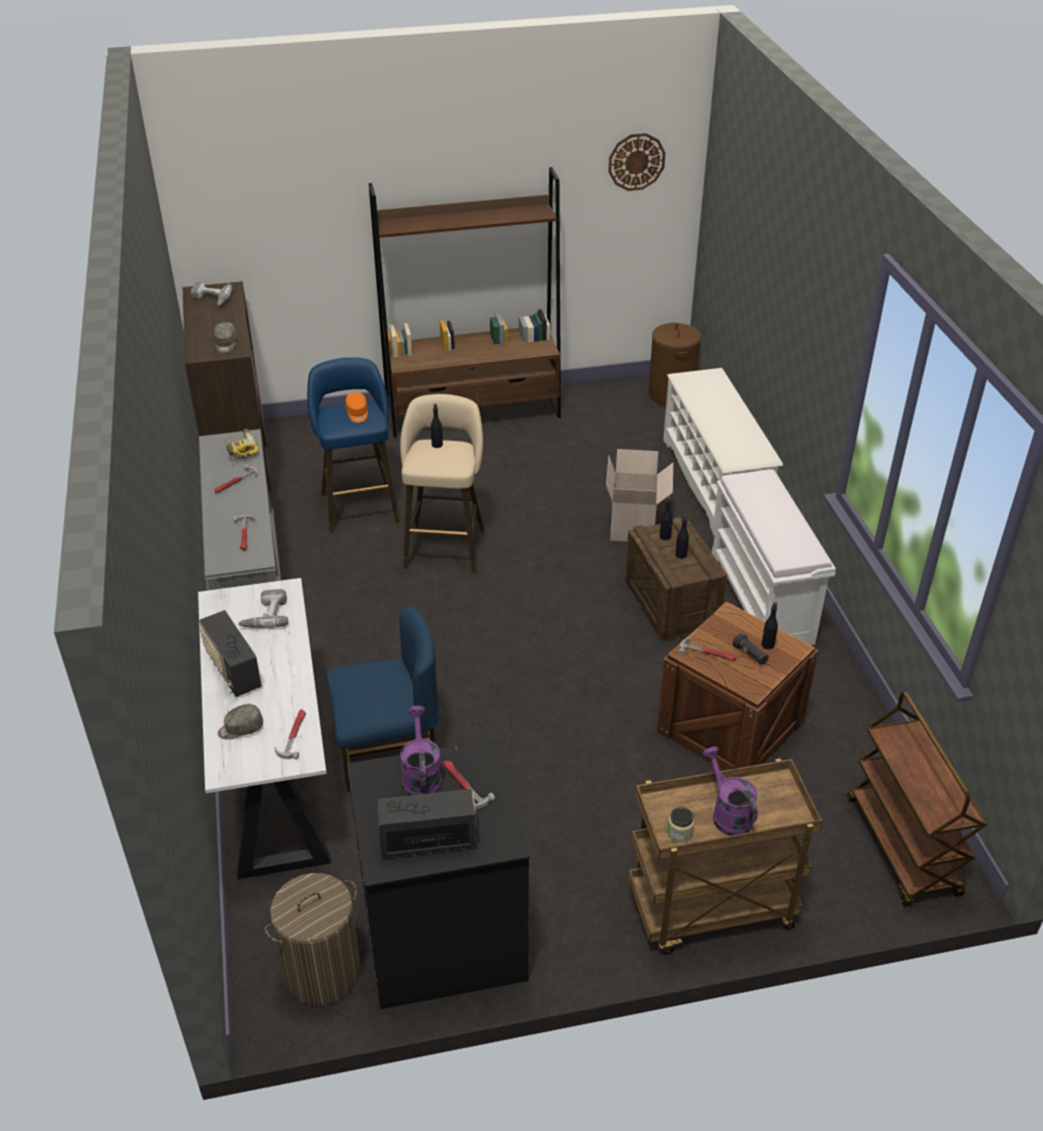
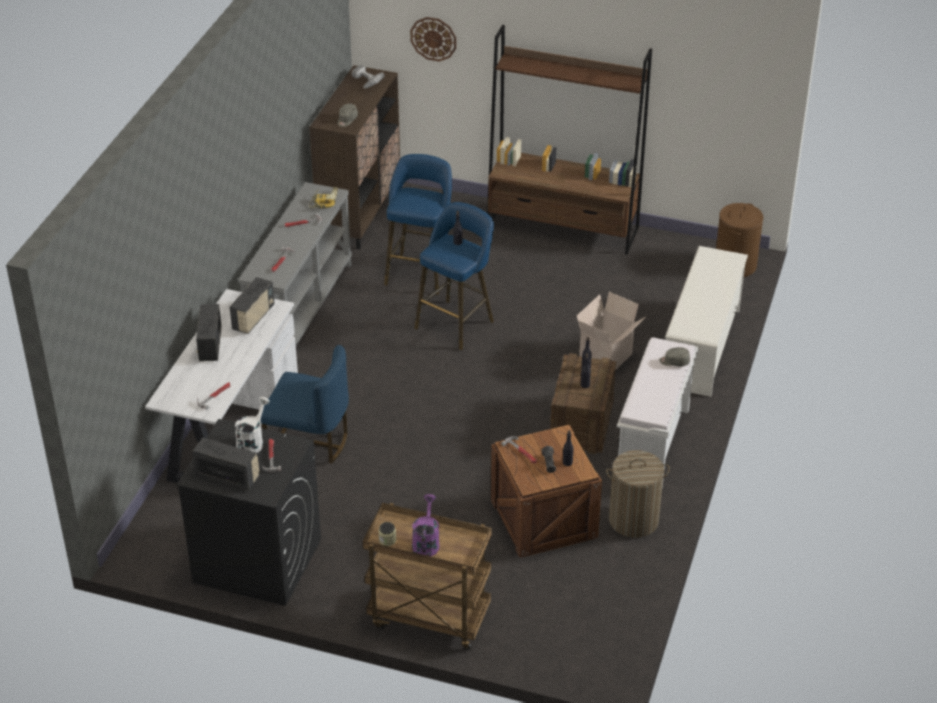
camera: 30 degrees right, 0 degrees up
(240, 728) = (189, 380): grey cap -> grey cap (674, 362)
(265, 615) = (254, 318): power drill -> radio
(322, 972) = (176, 550): laundry basket -> laundry basket (633, 520)
(357, 413) = (423, 200): orange cap -> none
(420, 776) = (252, 442): purple watering can -> white watering can
(445, 545) = (457, 322): beige stool -> blue stool
(636, 161) = (728, 62): wall clock -> wall clock (433, 38)
(903, 847) = (589, 639): brown cart -> none

